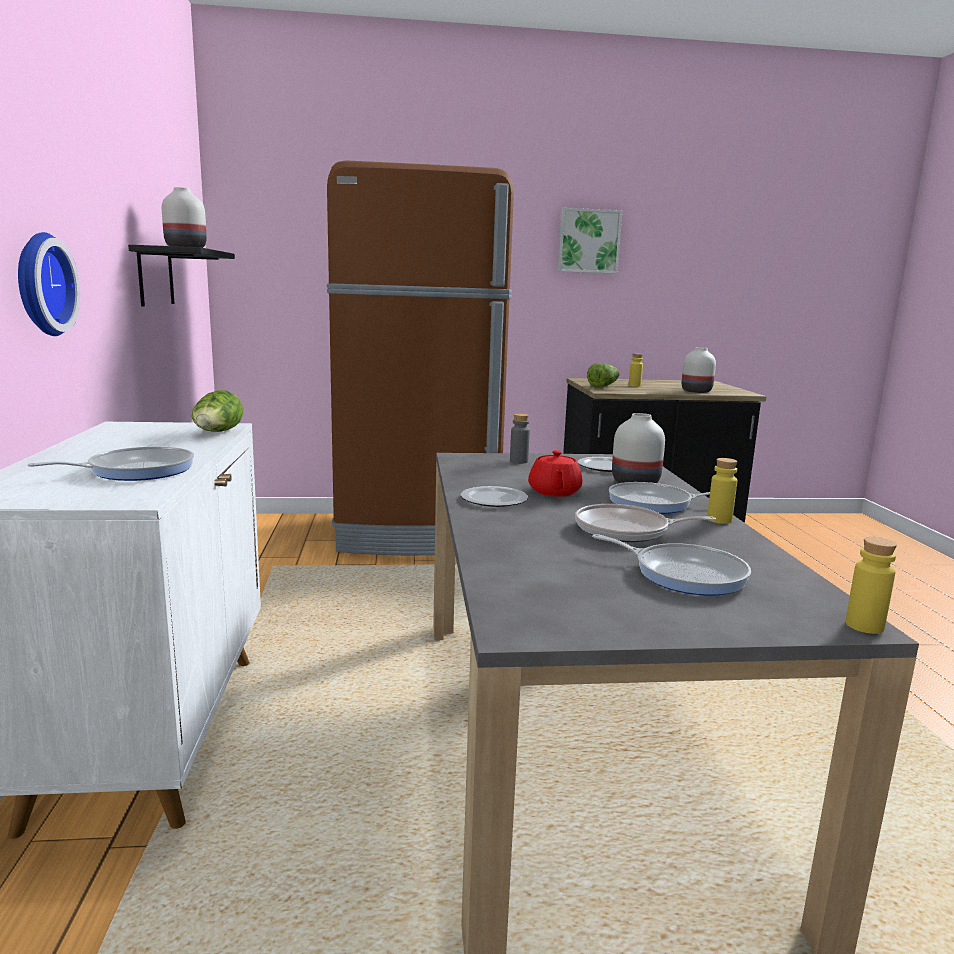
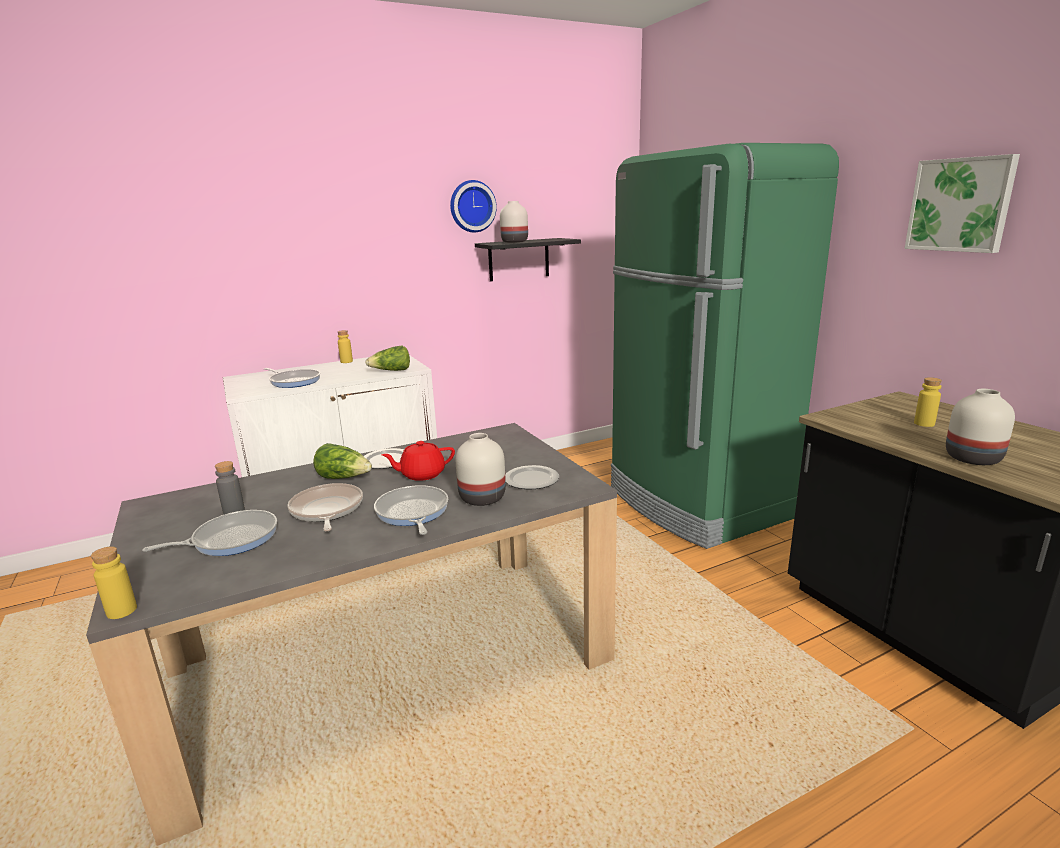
camera: 70 degrees right, 5 degrees up
(40, 284) = (355, 278): wall clock -> wall clock (472, 206)
(418, 533) = (695, 503): brown fridge -> green fridge
(518, 461) = (514, 449): grey bottle -> grey bottle (234, 511)
(603, 386) = (867, 412): lettuce -> lettuce (344, 478)
(684, 574) = (231, 539): frying pan -> frying pan turned 135 degrees counterclockwise
(719, 520) = (375, 543): yellow bottle -> yellow bottle (346, 361)

